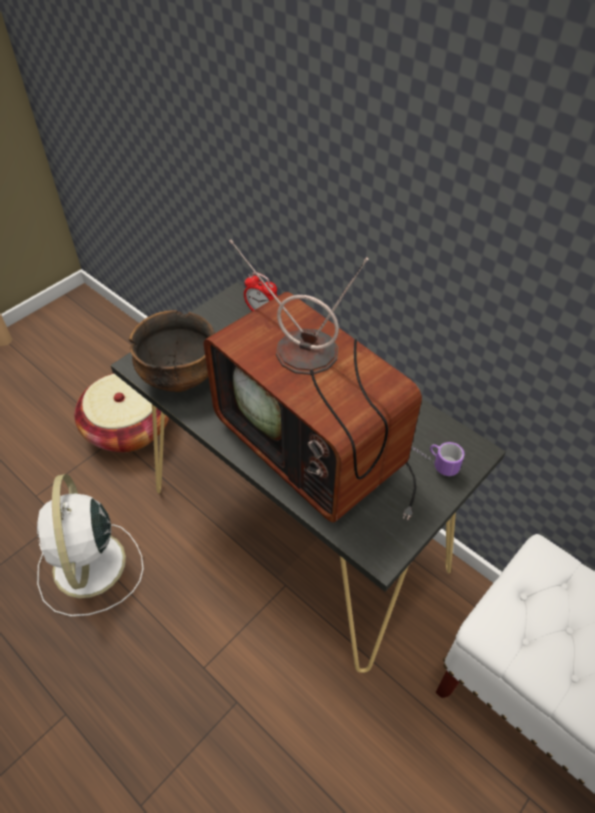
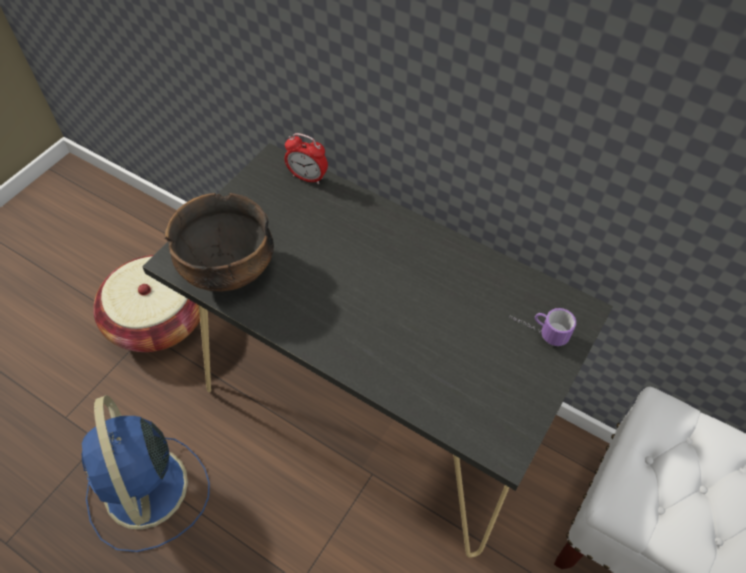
camera: 10 degrees left, 5 degrees up
(89, 567) = (147, 491): white fan -> blue fan
(317, 447) = (406, 332): television -> none

